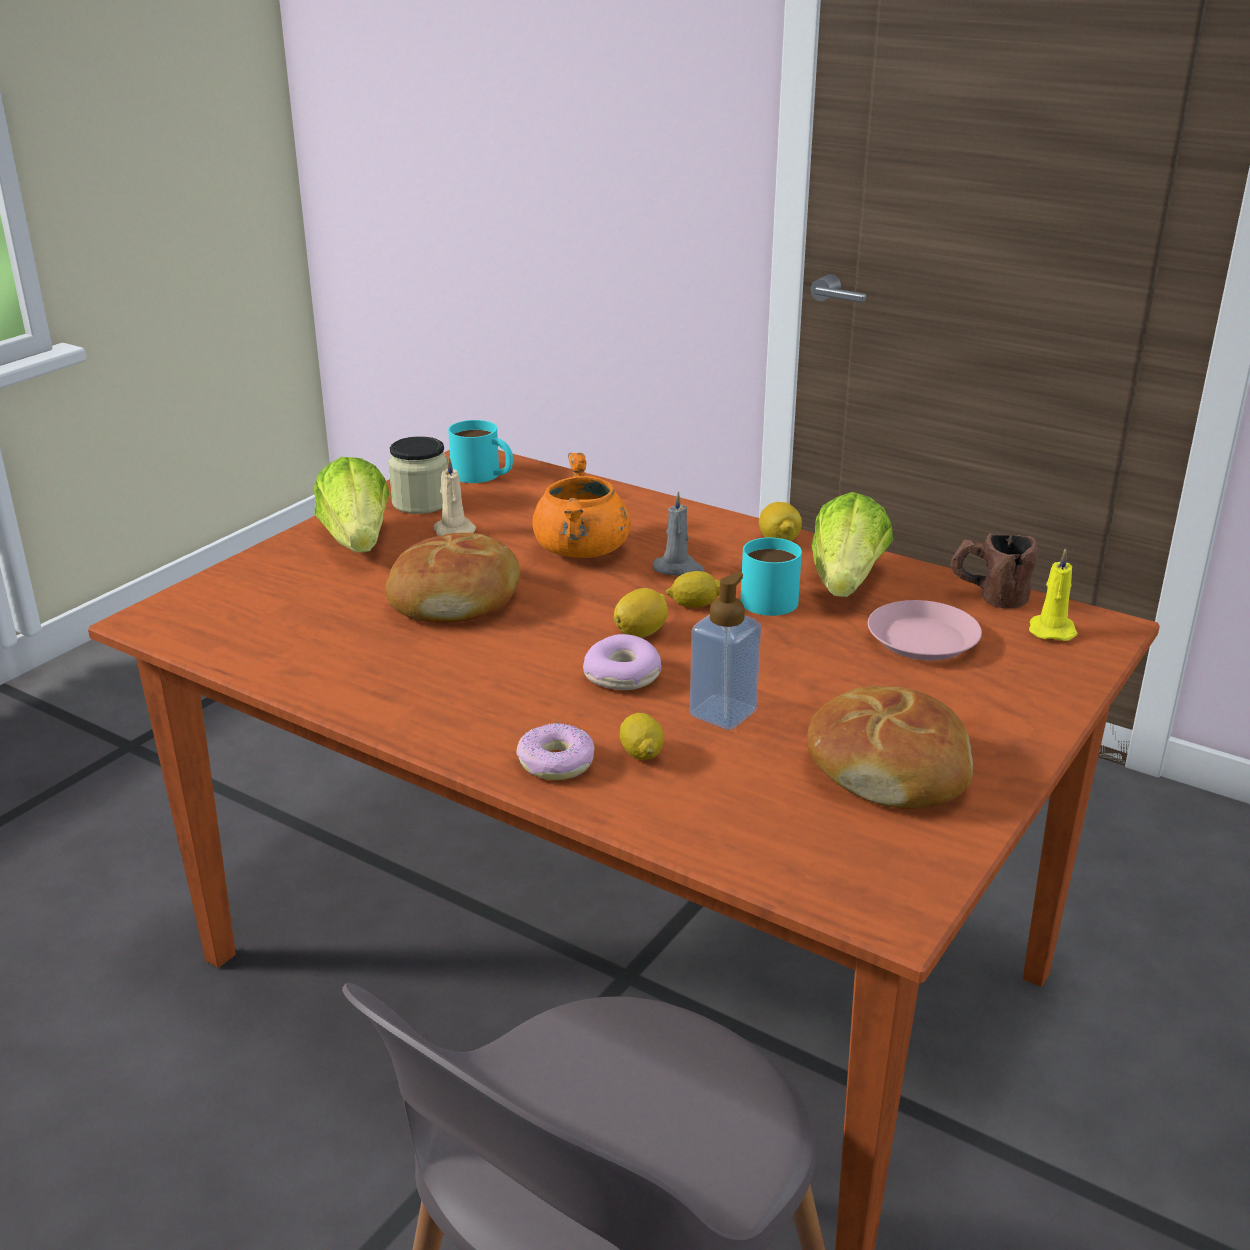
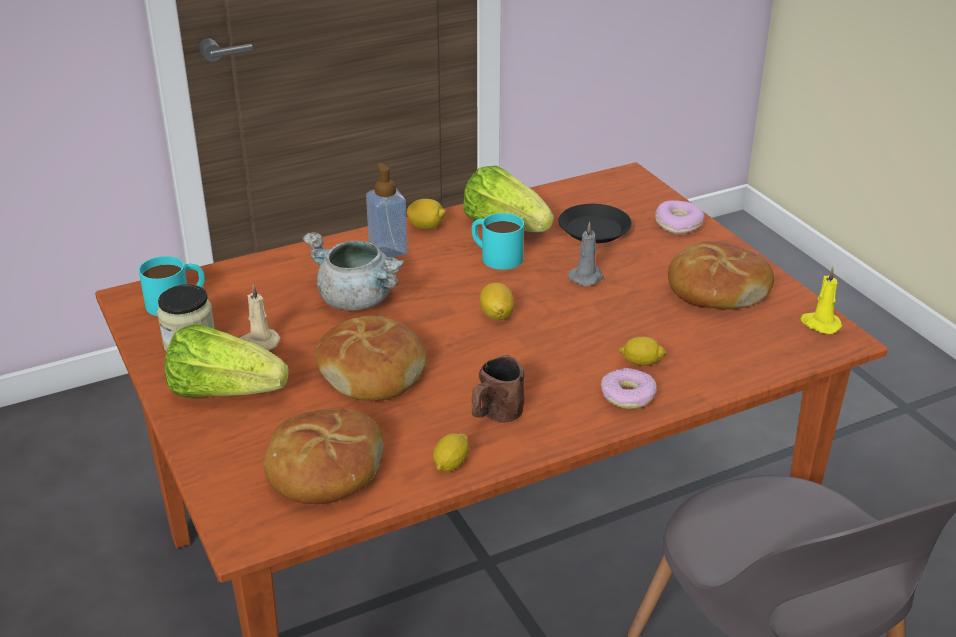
camera: 60 degrees left, 5 degrees up
(268, 625) = (324, 470): none -> bread
(582, 551) = (358, 300): orange cooking pot -> grey cooking pot
(623, 675) = (545, 339): donut -> donut (678, 224)
(679, 569) = (425, 273): grey candle -> grey candle (587, 277)
(694, 604) = (479, 284): lemon -> lemon (451, 464)
(723, 713) = (619, 320): soap dispenser -> soap dispenser (388, 251)
(922, 639) = (593, 229): pink plate -> black plate
(988, 597) = (566, 192): brown mug -> brown mug (494, 417)
(1051, 629) = (618, 191): yellow candle -> yellow candle (819, 324)

